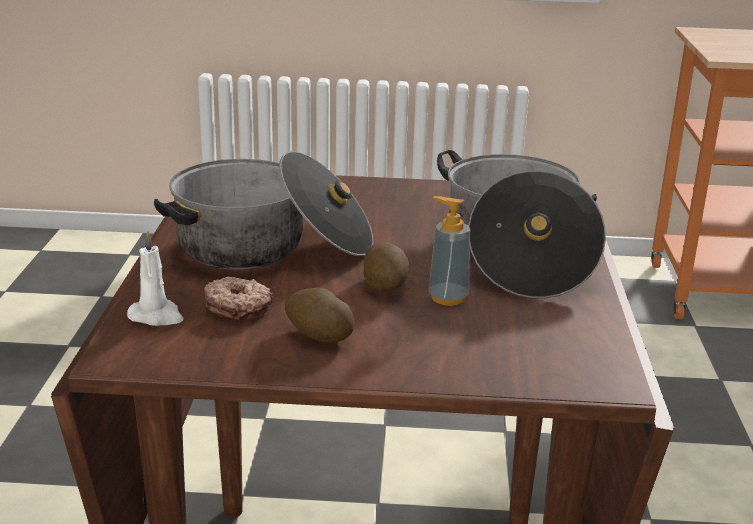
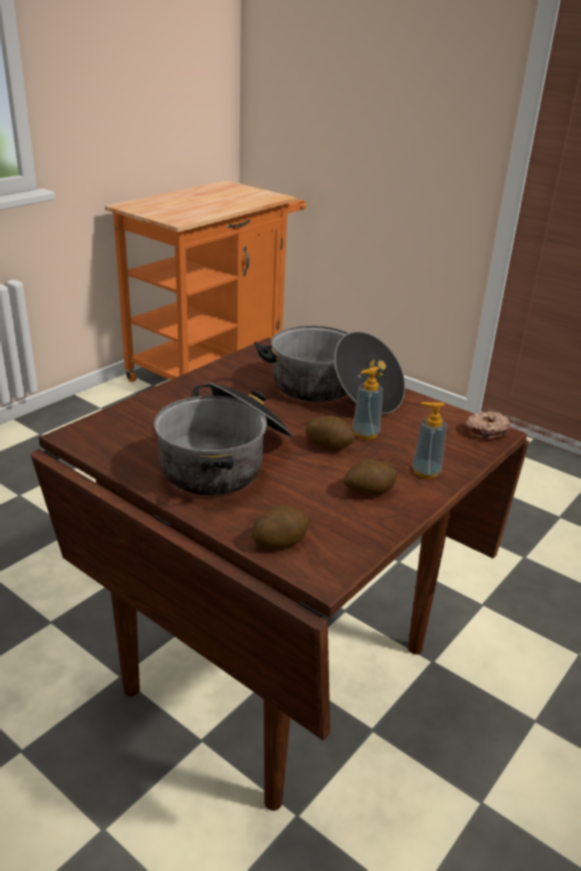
camera: 55 degrees left, 5 degrees up
(157, 316) = (280, 540): white candle -> potato
(238, 307) = (301, 505): donut -> donut (485, 431)
(417, 358) = (426, 472): none -> soap dispenser

